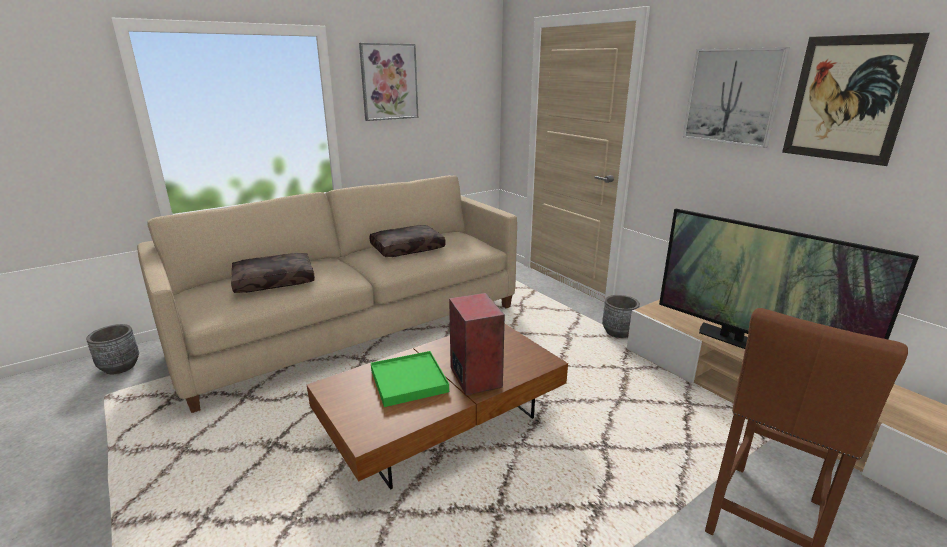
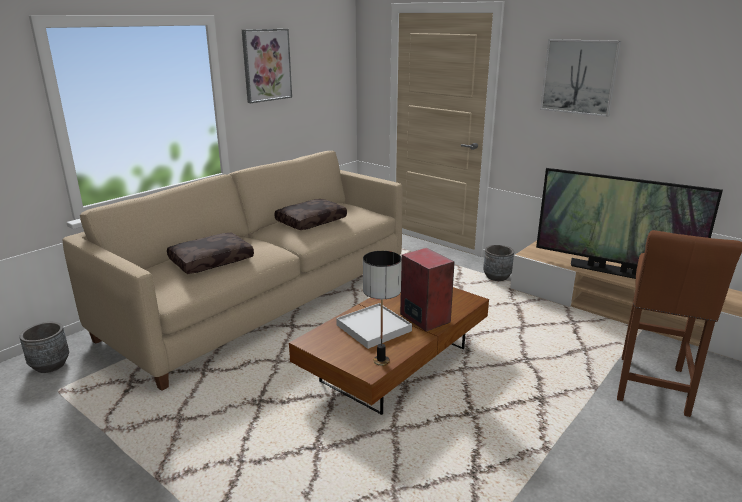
camera: 15 degrees left, 0 degrees up
(388, 426) = (381, 361): none -> table lamp
(409, 381) = (373, 328): green tray -> white tray
(847, 99) = (665, 80): picture -> none

